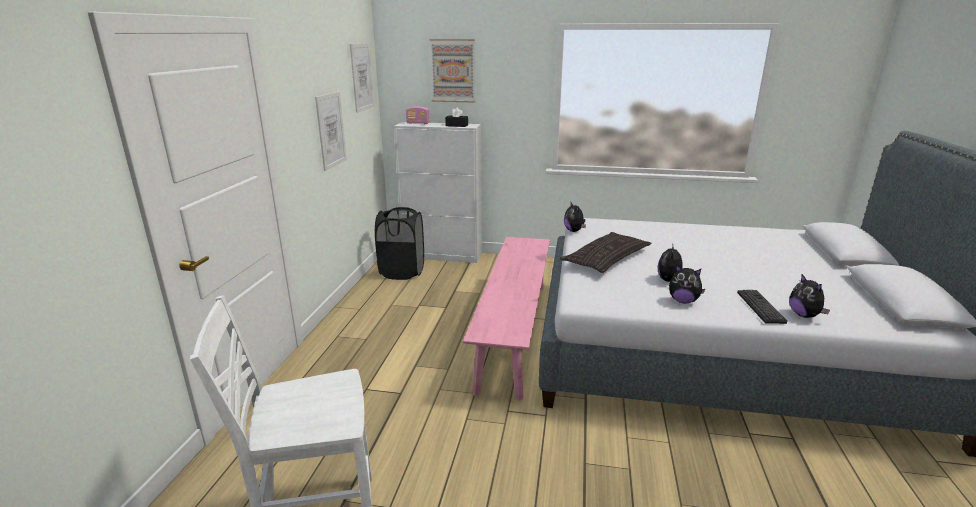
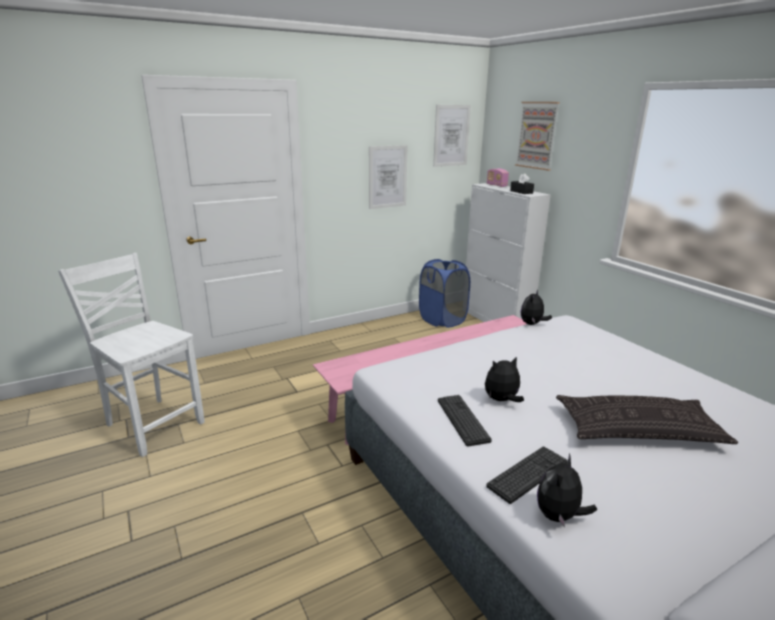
camera: 50 degrees right, 0 degrees up
(402, 272) = (442, 320): black laundry basket -> blue laundry basket
(606, 258) = (494, 355): pillow -> pillow (638, 429)
(683, 301) = (462, 420): plush toy -> keyboard

